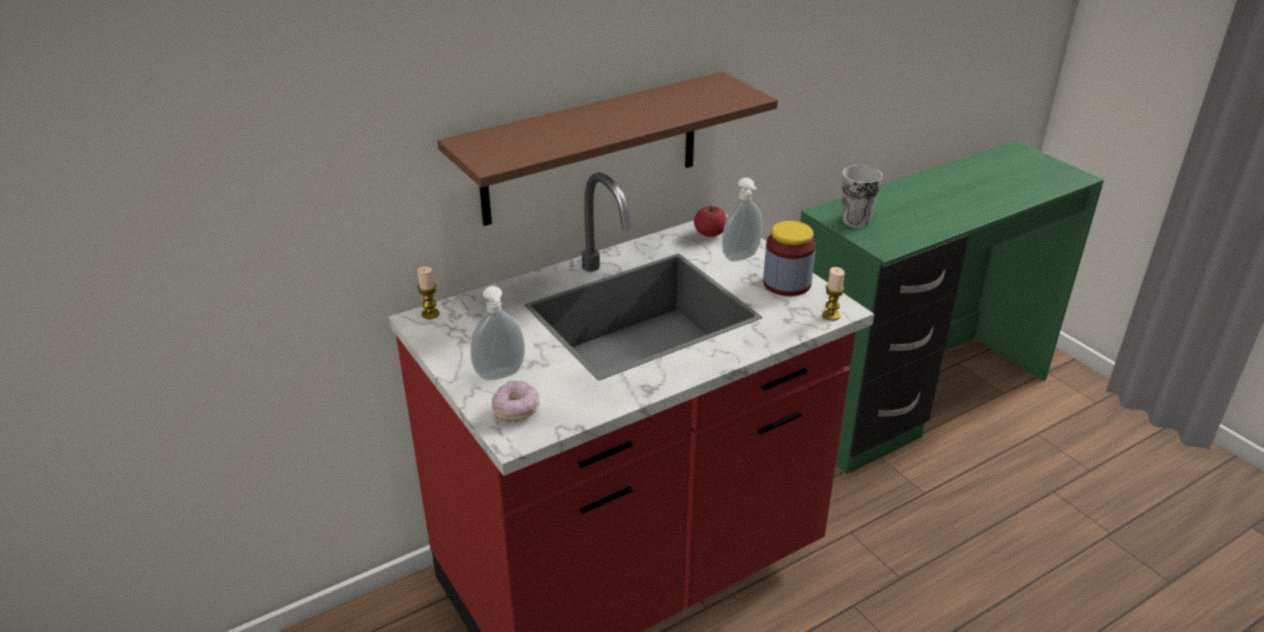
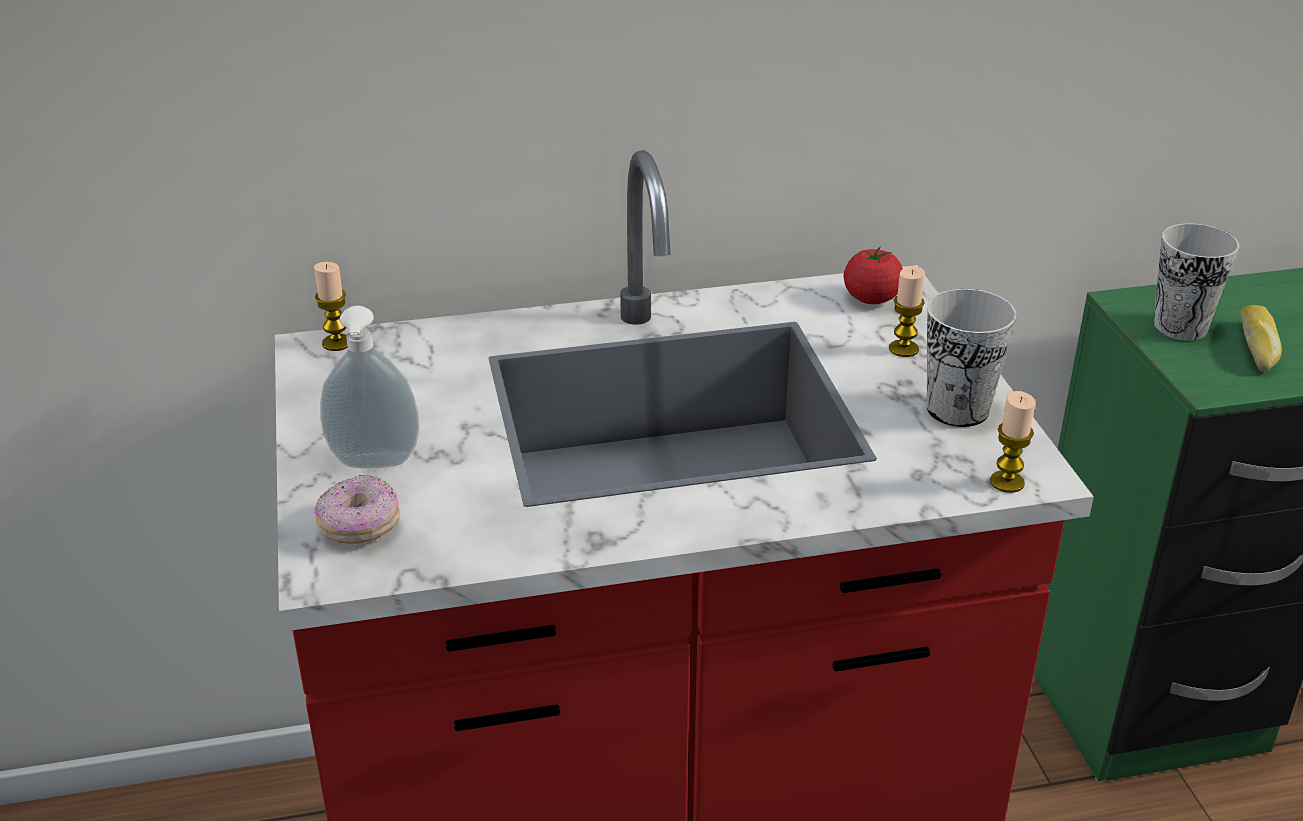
camera: 20 degrees right, 0 degrees up
(591, 149) = (664, 113): brown shelf -> none
(742, 257) = (903, 349): soap dispenser -> candle
(787, 283) = (957, 409): jar -> cup
(897, 225) = (1258, 347): none -> bread

